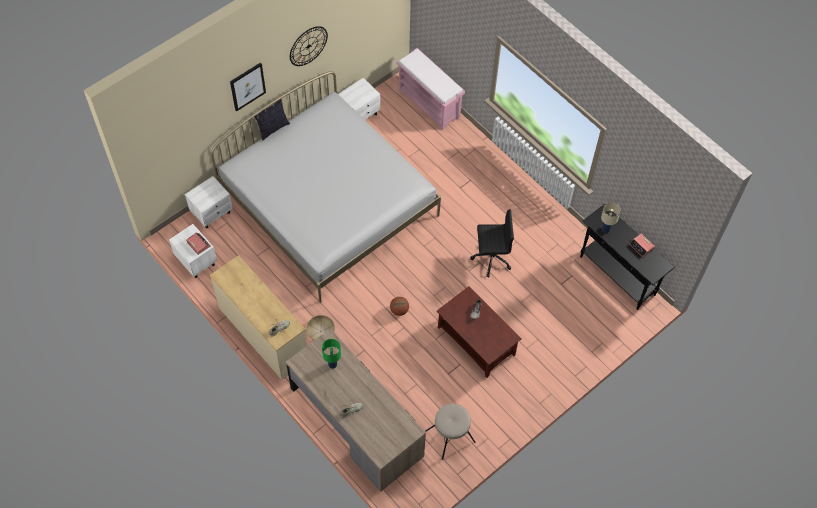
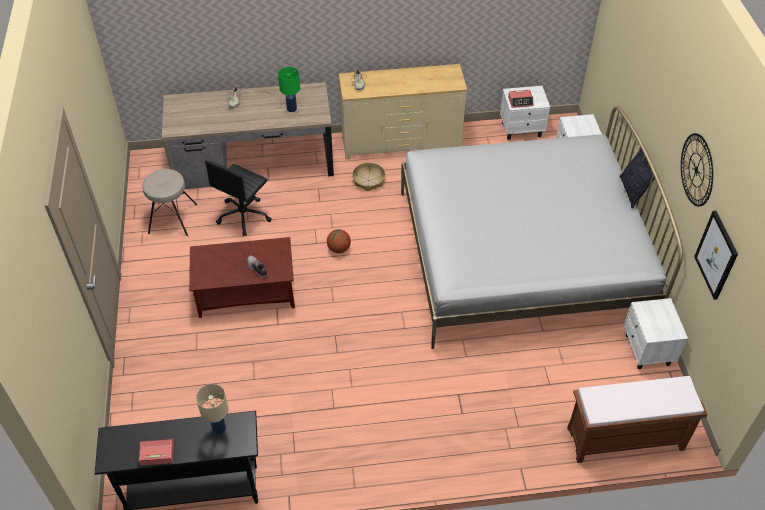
camera: 125 degrees right, 10 degrees down
(247, 86) = (658, 98): picture -> picture (716, 255)
(429, 104) = (624, 439): pink bench -> brown bench
(491, 258) = (333, 367): black office chair -> black office chair (244, 216)

